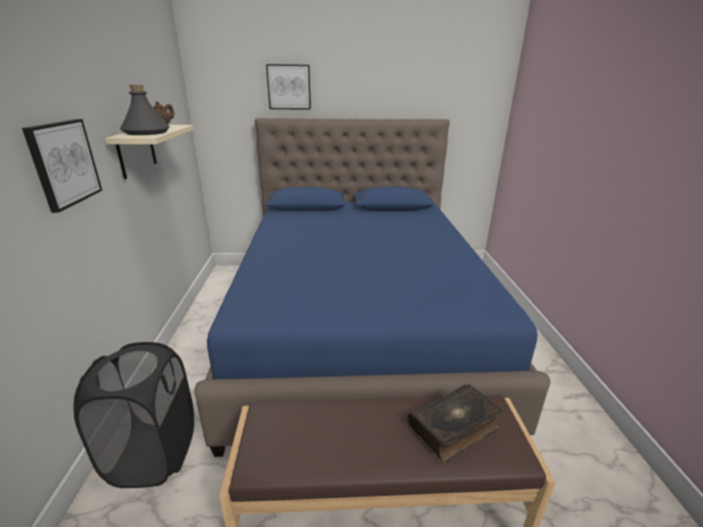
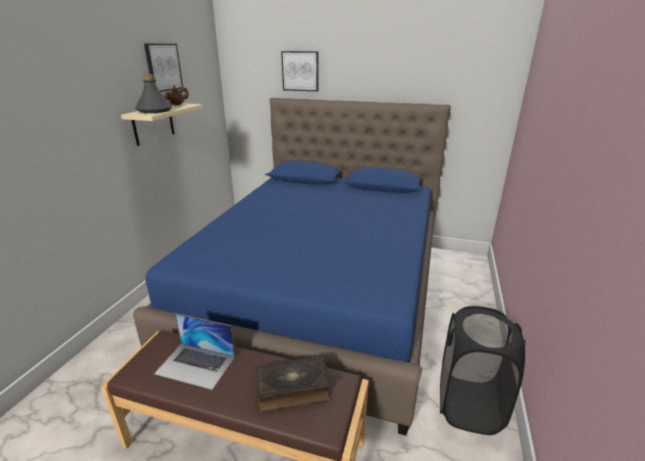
camera: 20 degrees right, 0 degrees up
(63, 163) = (78, 133): picture -> picture (163, 67)
(154, 454) = (116, 355): black laundry basket -> black laundry basket (468, 405)
(329, 432) = (196, 365): none -> laptop

